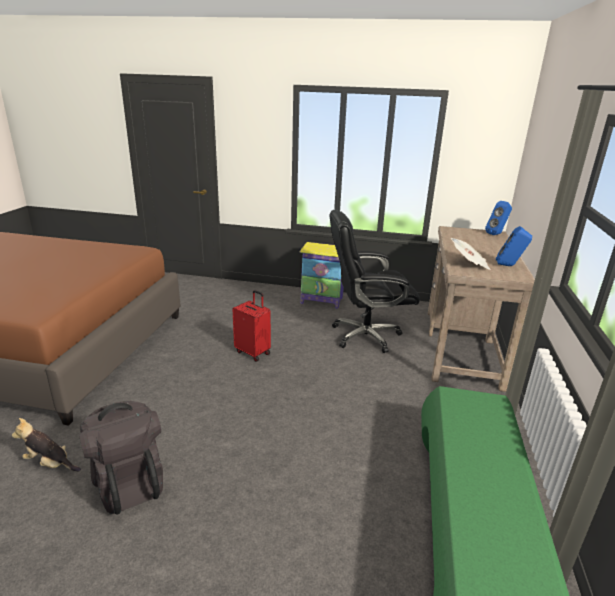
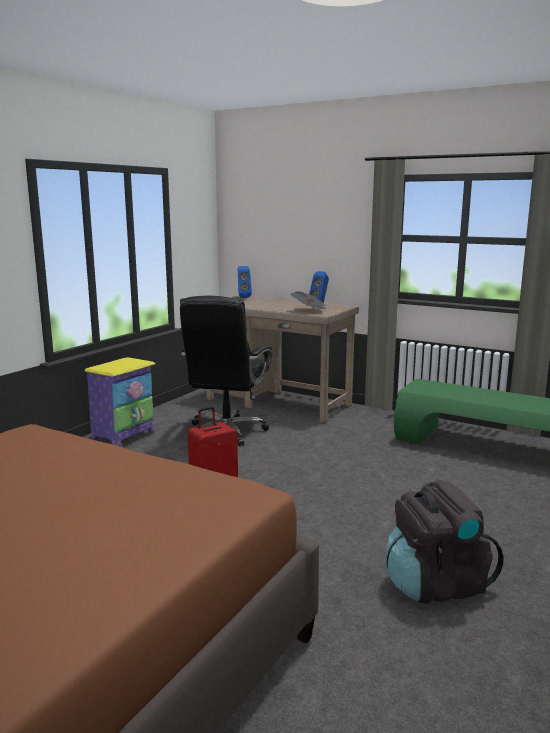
camera: 70 degrees left, 10 degrees down
(50, 463) = (392, 648): plush toy -> none

